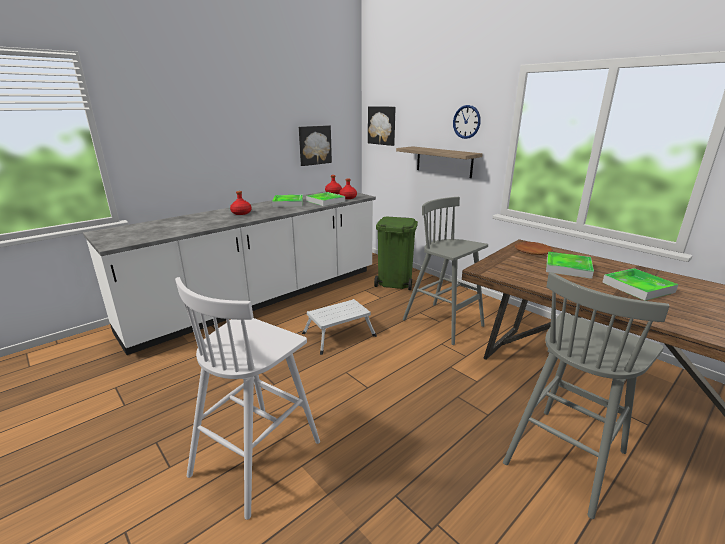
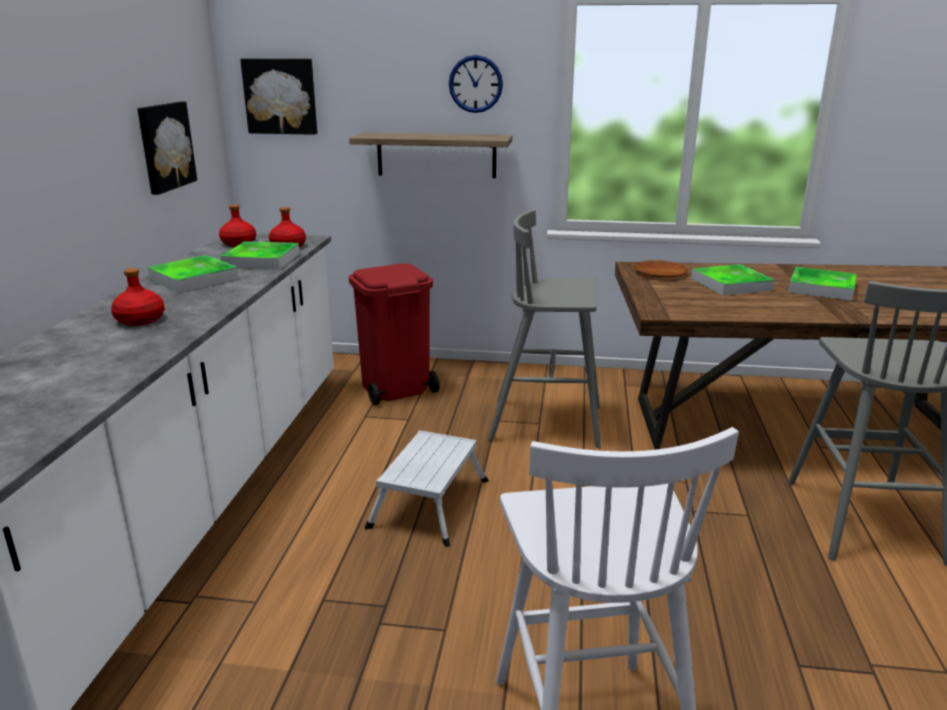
camera: 40 degrees left, 0 degrees up
(394, 283) = (395, 389): green trash can -> red trash can

